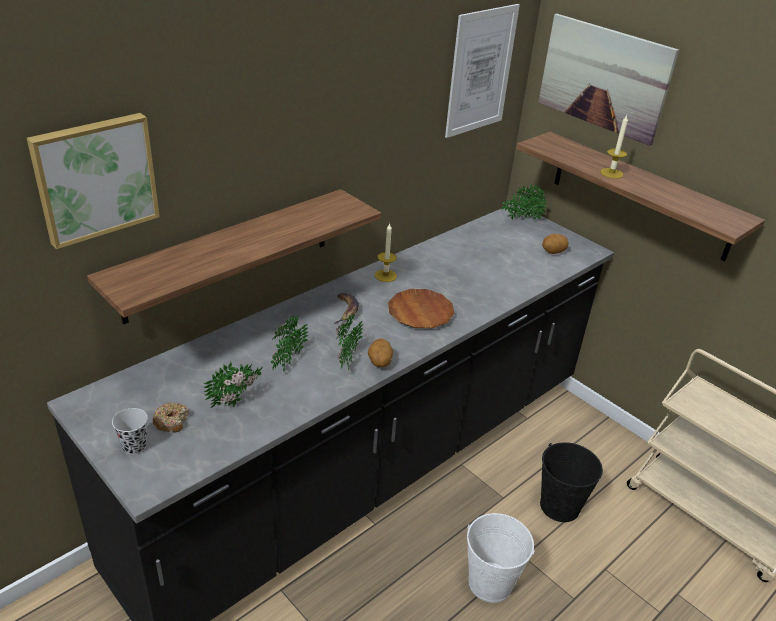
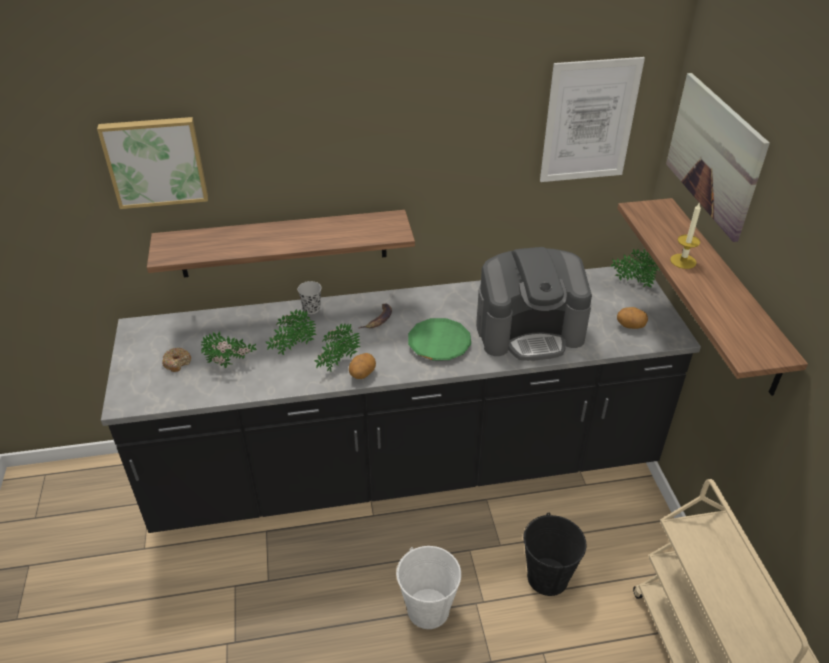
camera: 35 degrees right, 5 degrees up
(134, 446) = (141, 371): black cup -> black cup (311, 309)
(385, 275) = (442, 299): candle -> none
(420, 313) = (439, 343): brown plate -> green plate
(484, 279) = (529, 331): none -> coffee machine

